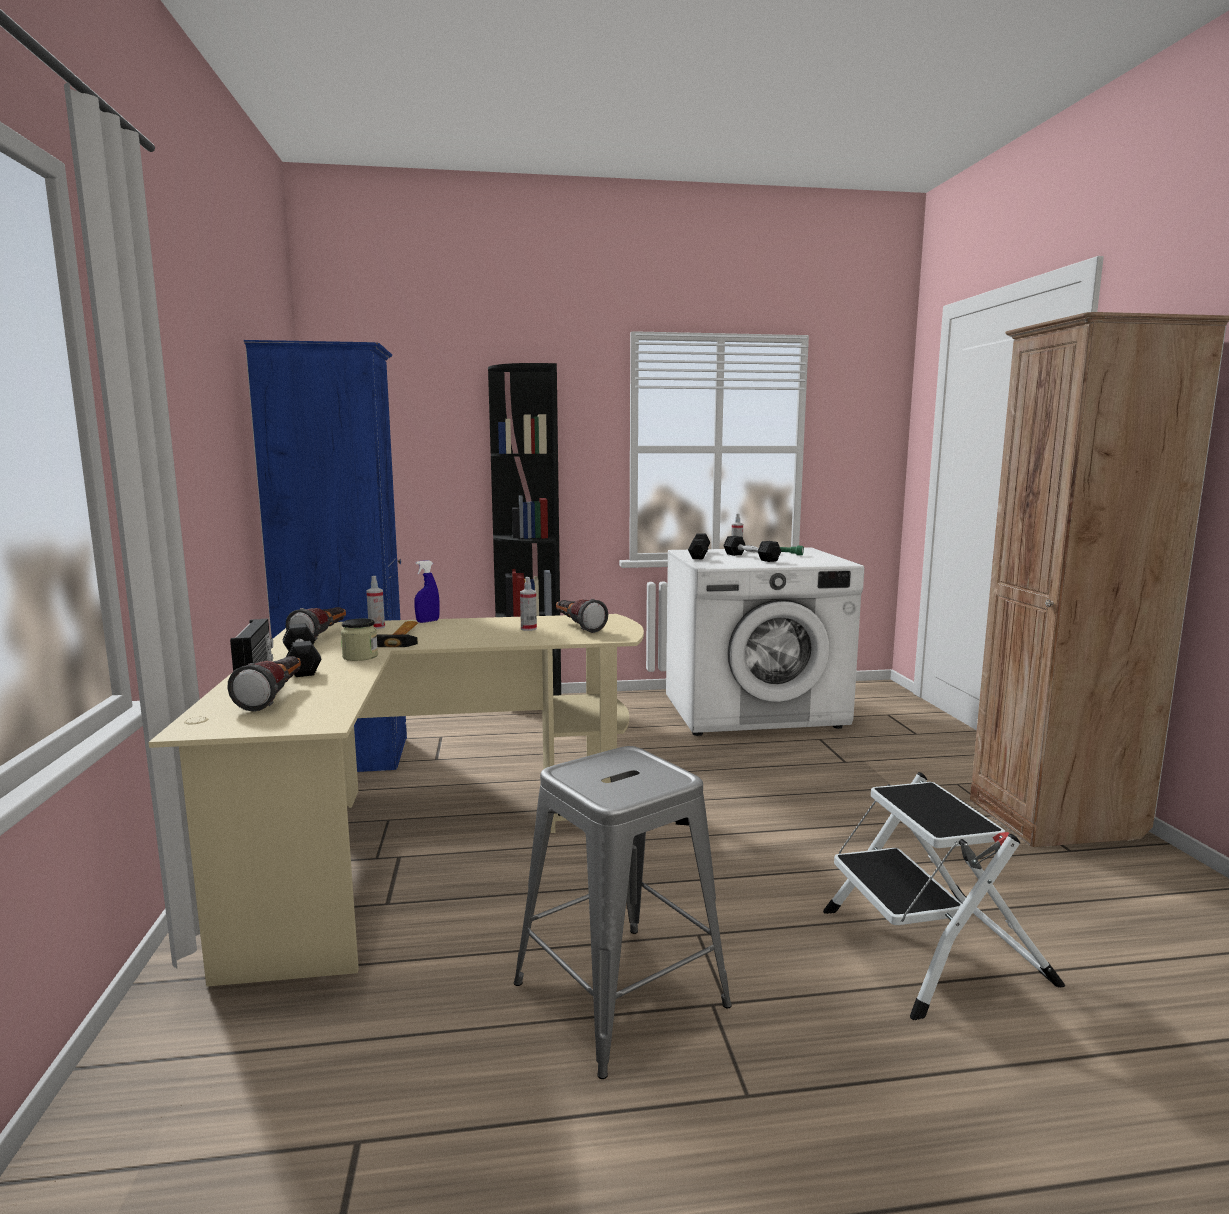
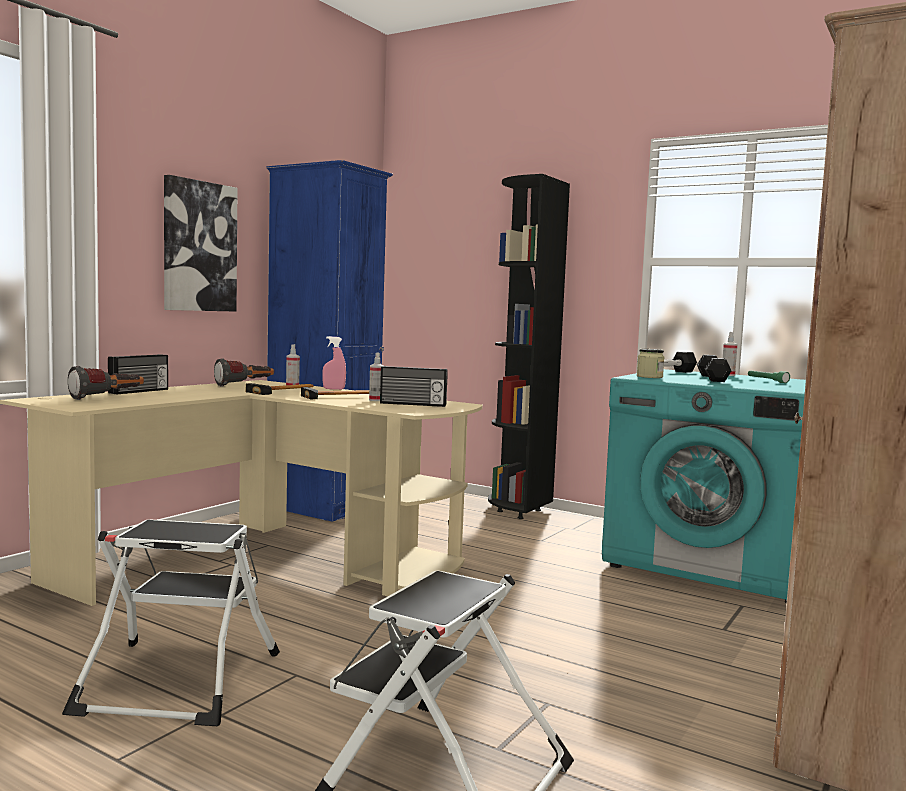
camera: 40 degrees right, 5 degrees down
(208, 458) = (199, 246): none -> picture
(302, 663) = (183, 391): black dumbbell -> none
(360, 657) = (220, 394): jar -> jar (649, 377)
(427, 621) = (333, 389): blue spray bottle -> pink spray bottle
(484, 632) = (340, 397): none -> hammer
(577, 627) = (413, 404): flashlight -> radio
(620, 994) = (178, 678): grey stool -> step ladder
(756, 715) = (715, 570): white washing machine -> turquoise washing machine

